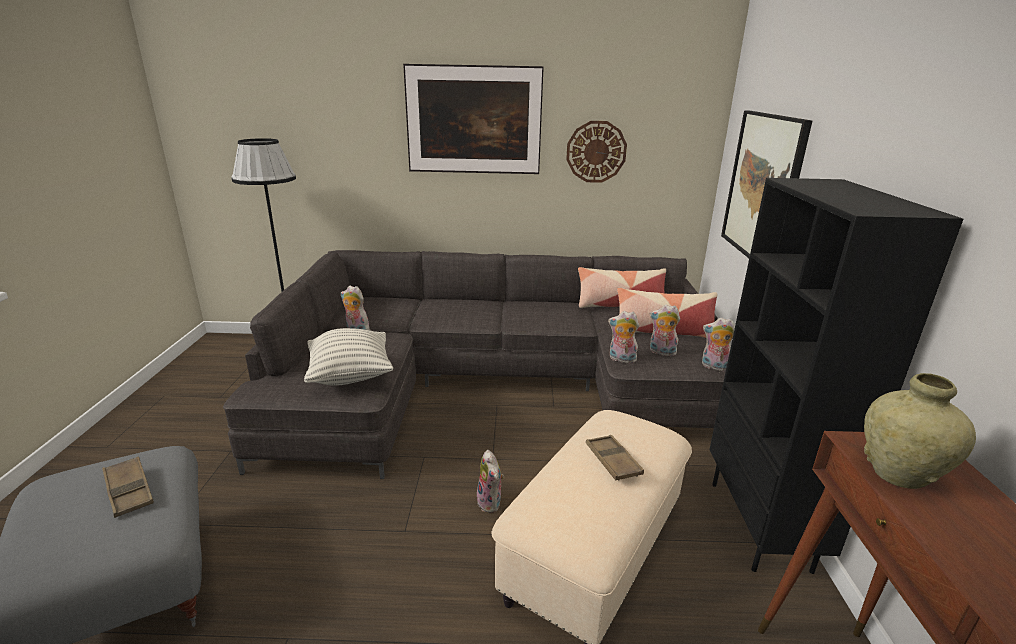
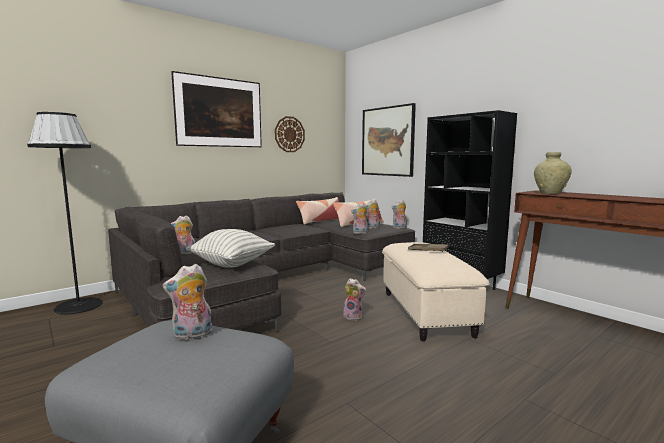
camera: 40 degrees left, 15 degrees down
(129, 490) = (192, 335): brown tray -> plush toy

